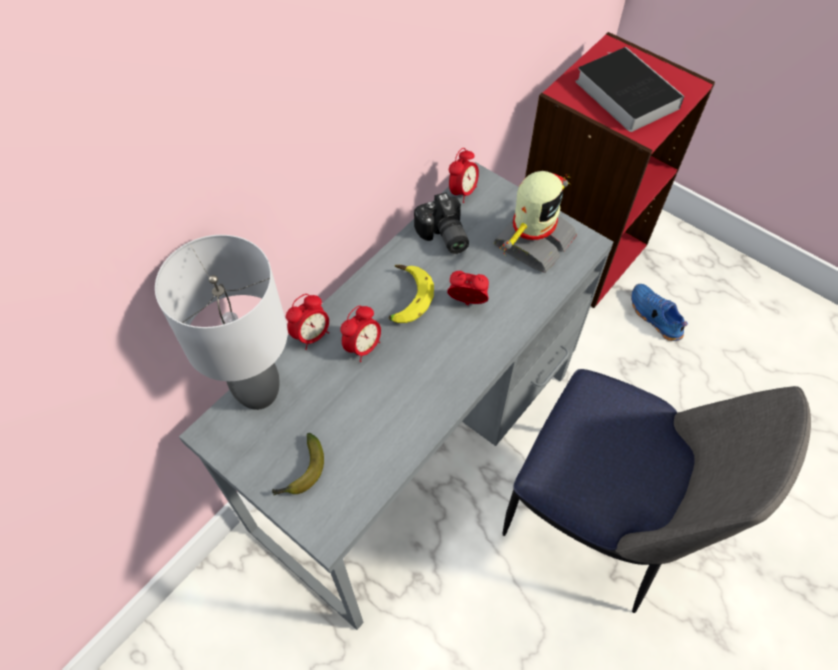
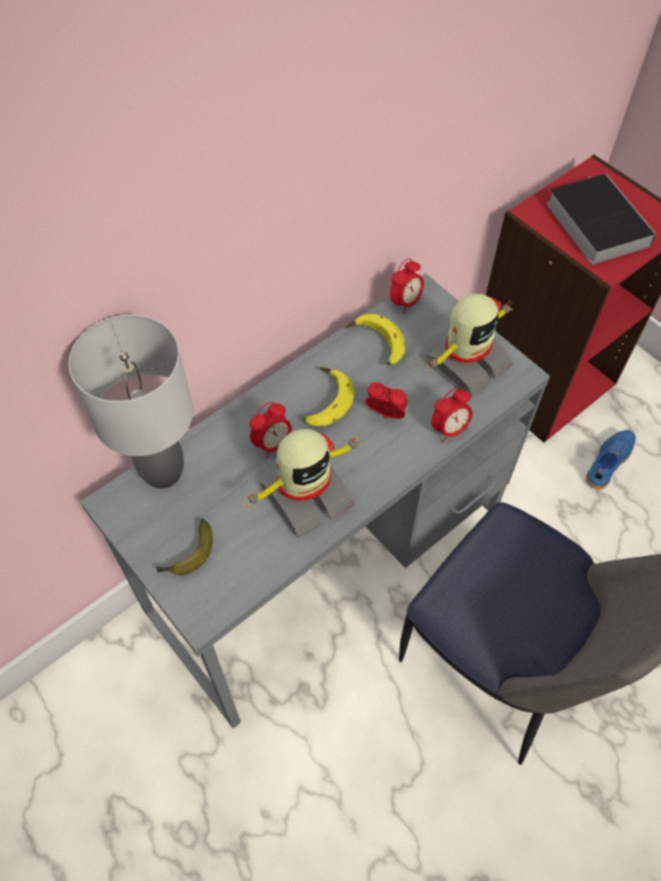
camera: 10 degrees right, 0 degrees up
(311, 335) = (225, 425): alarm clock -> alarm clock (449, 429)
(406, 392) = (306, 495): none -> toy robot
(442, 236) = (375, 345): camera -> banana
(654, 317) = (607, 462): blue shoe -> blue shoe turned 60 degrees clockwise

